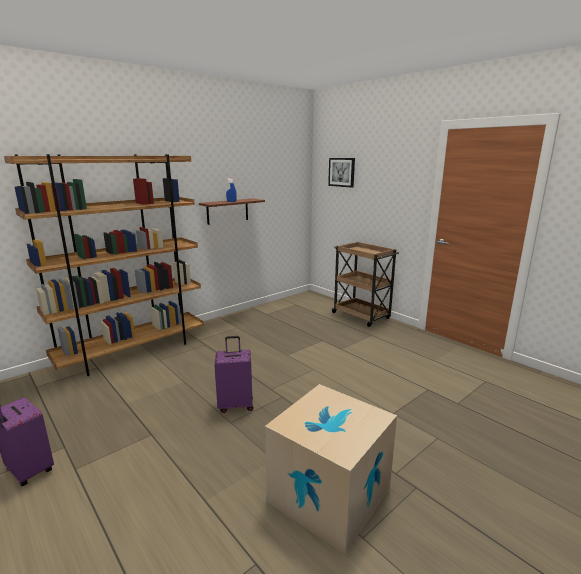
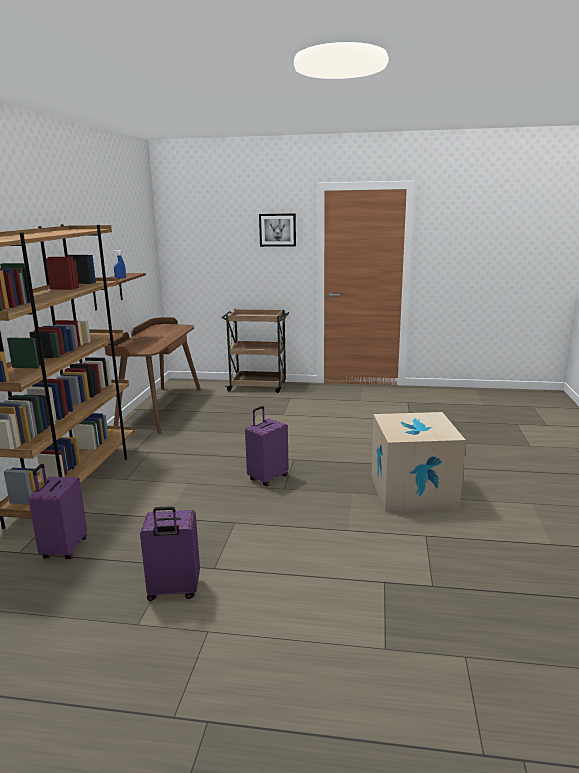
camera: 40 degrees left, 0 degrees up
(51, 397) = (63, 549): none -> purple suitcase
(266, 312) = (159, 408): none -> brown desk
(342, 172) = (203, 235): picture -> picture (277, 230)

